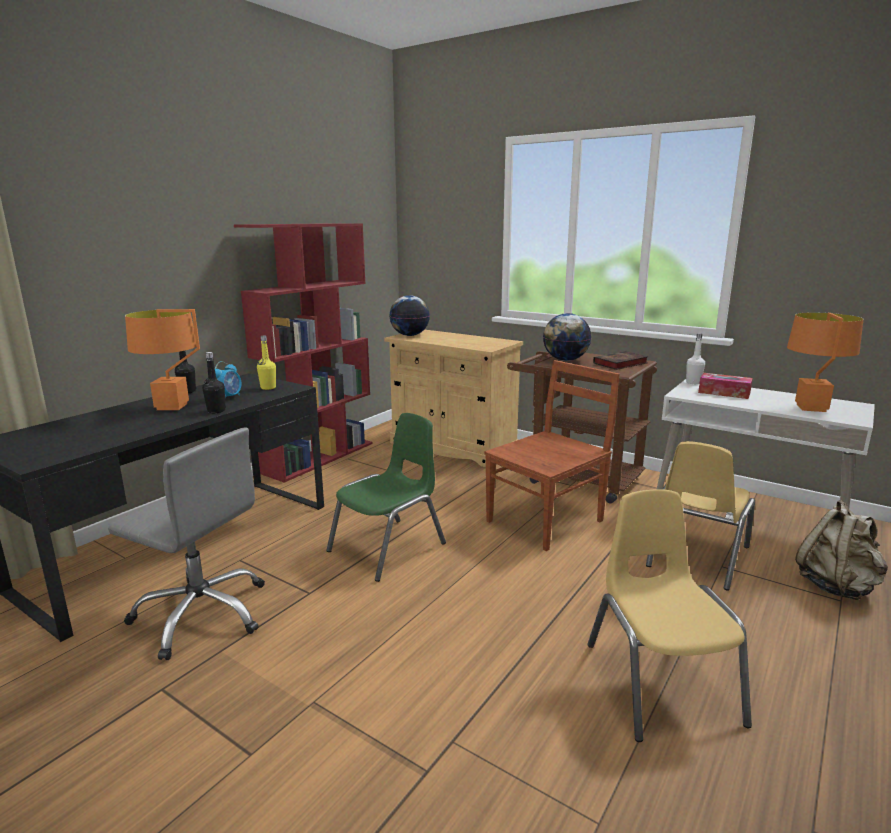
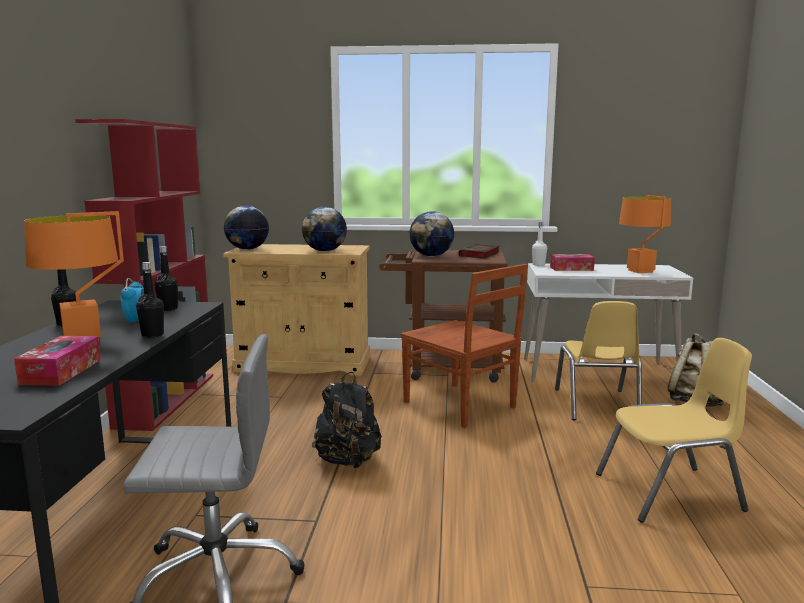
camera: 30 degrees left, 5 degrees down
(115, 432) = (61, 371): none -> tissue box
(268, 388) = (168, 309): yellow bottle -> black bottle
(388, 548) = (348, 461): green chair -> black backpack
(468, 344) = (324, 251): none -> globe
(547, 520) = (461, 405): brown chair -> brown chair turned 120 degrees clockwise
(660, 682) = (670, 493): yellow chair -> yellow chair turned 120 degrees clockwise

